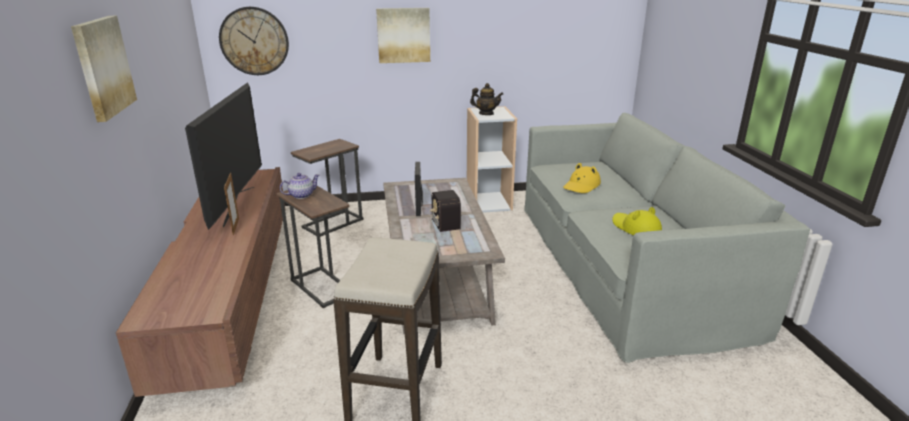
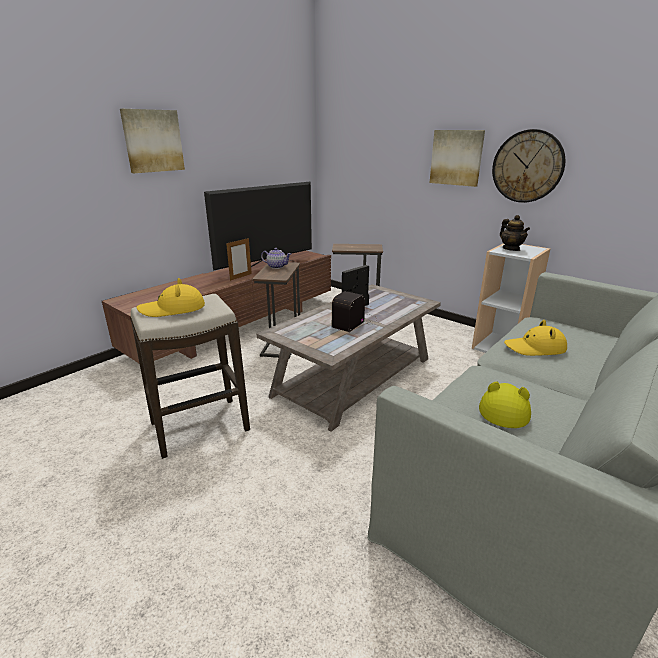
camera: 50 degrees right, 0 degrees up
(254, 41) = (346, 155): wall clock -> wall clock (527, 166)
(383, 266) = (173, 309): none -> yellow hat

